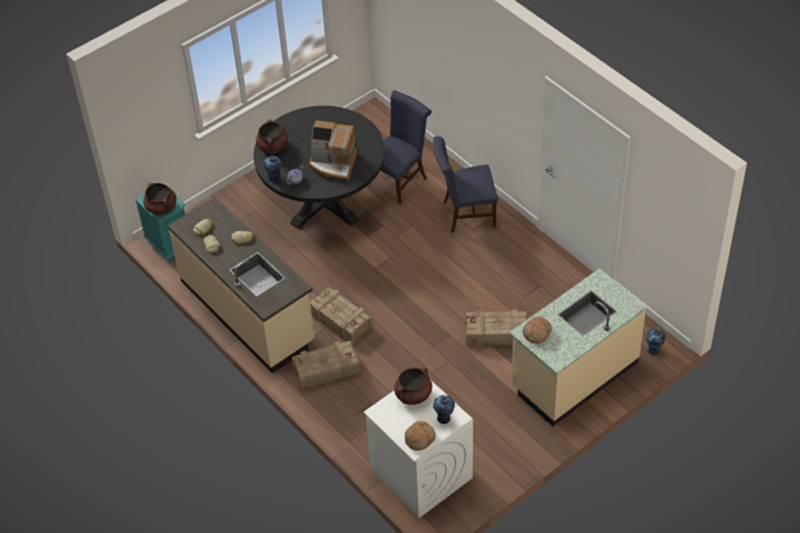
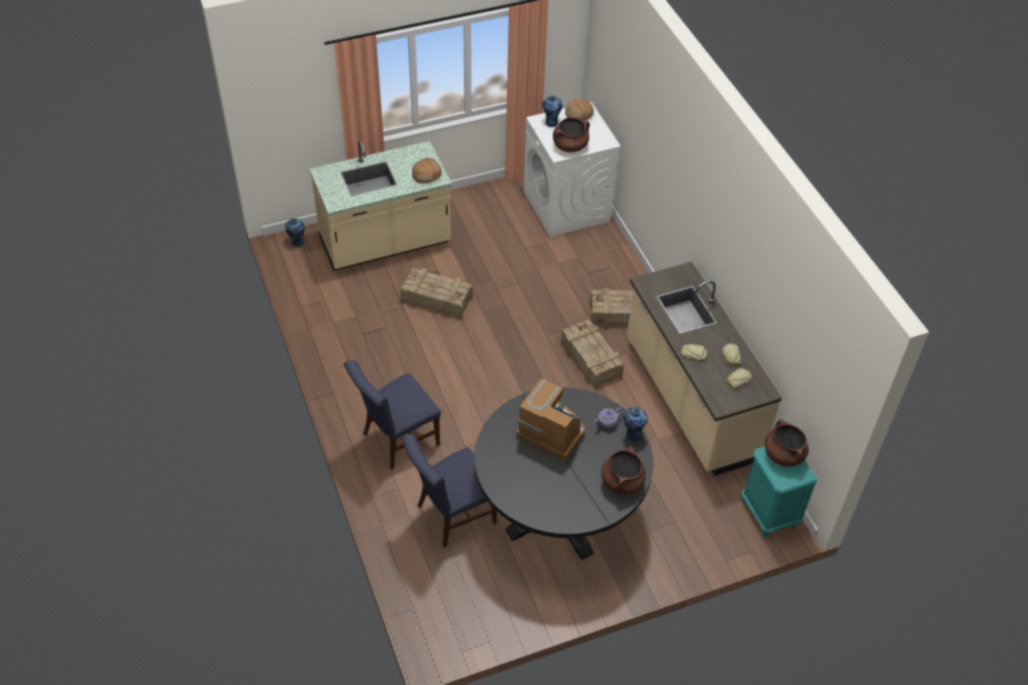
camera: 165 degrees left, 0 degrees up
(465, 214) = (396, 440): blue chair -> blue chair turned 135 degrees clockwise

